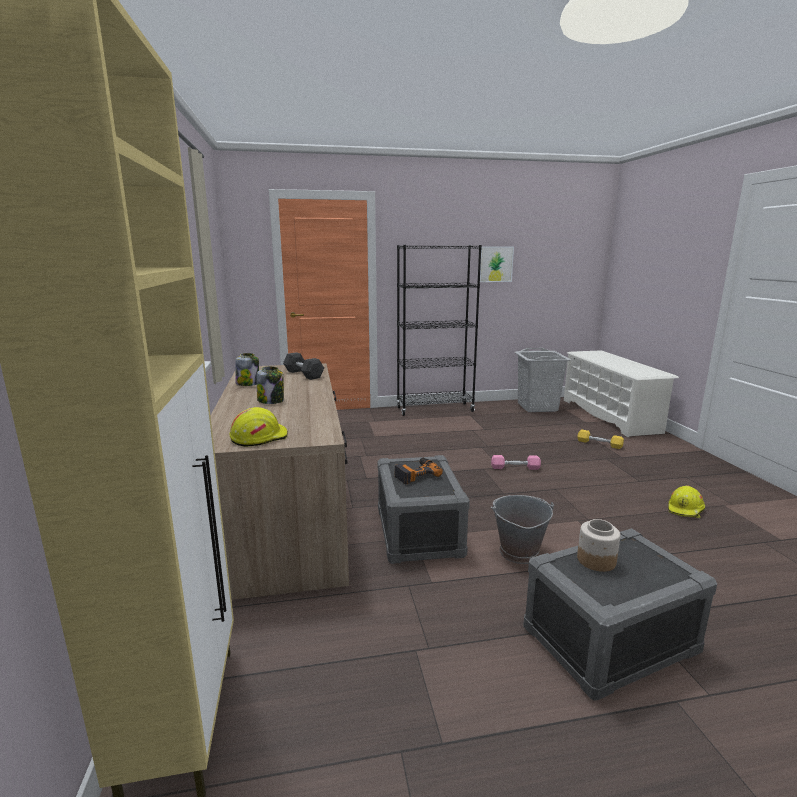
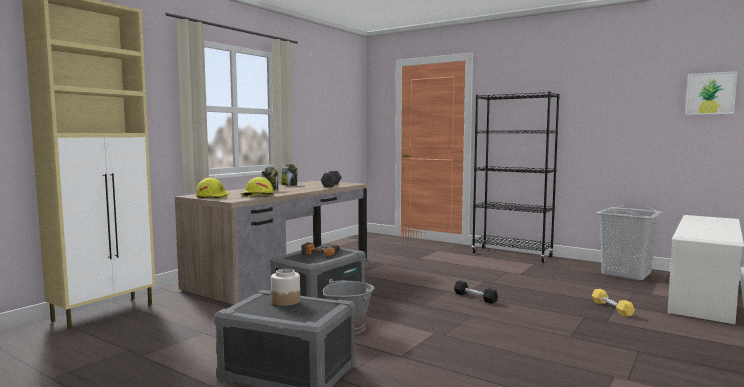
camera: 45 degrees right, 10 degrees down
(495, 264) = (590, 112): picture -> picture (710, 93)
(515, 468) = (475, 297): pink dumbbell -> black dumbbell
(685, 510) = (556, 363): yellow hard hat -> yellow hard hat (257, 196)

